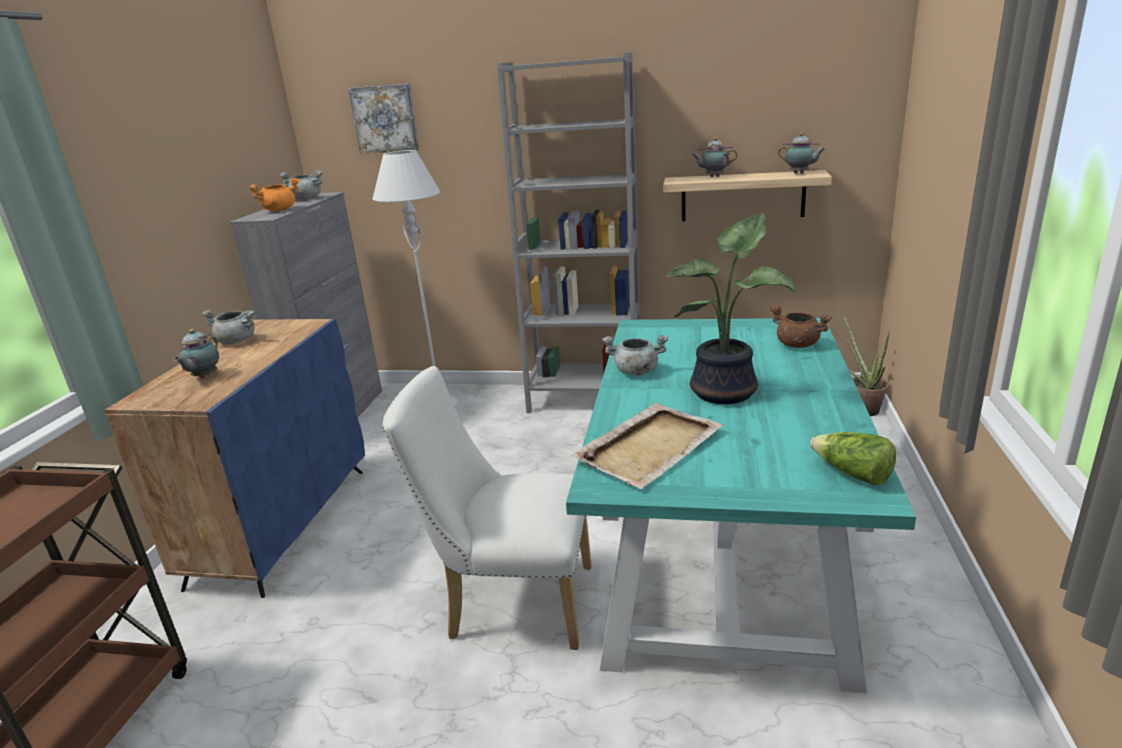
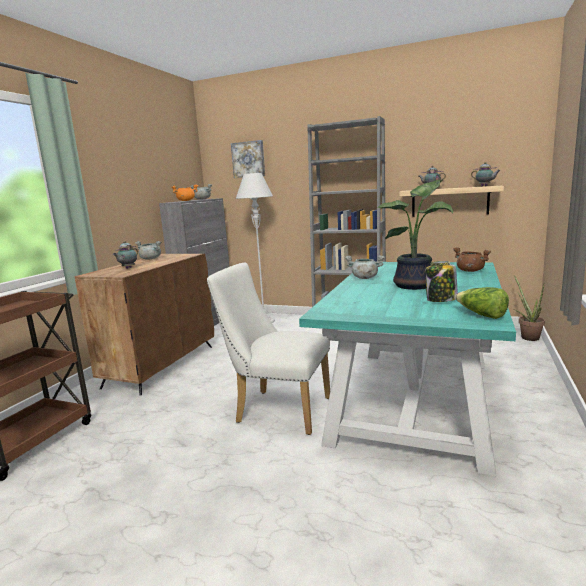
camera: 10 degrees right, 10 degrees down
(282, 524) = (161, 365): blue cabinet -> brown cabinet
(650, 447) = (359, 302): beige tray -> none
(778, 433) = (441, 300): none -> jar

